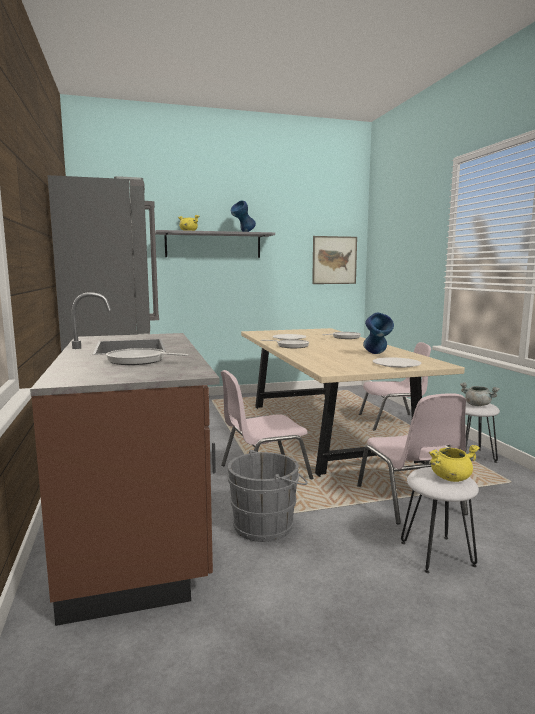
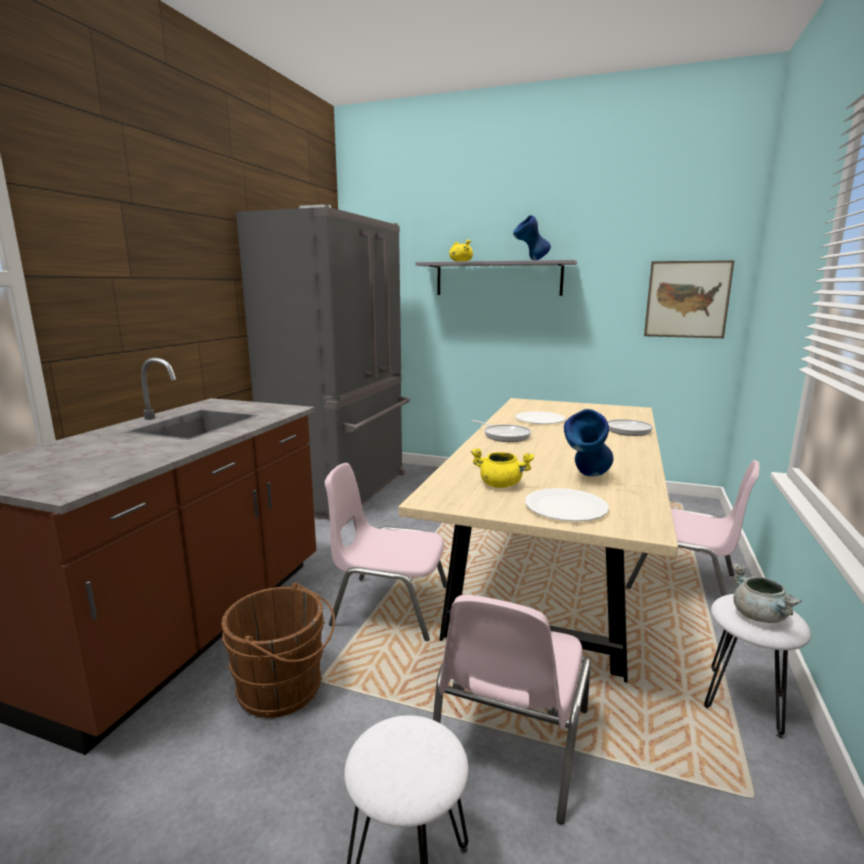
camera: 35 degrees right, 5 degrees up
(140, 360) = (114, 452): frying pan -> none
(267, 525) = (285, 689): grey bucket -> brown bucket
(450, 477) = (413, 764): yellow cooking pot -> yellow cooking pot (501, 485)

